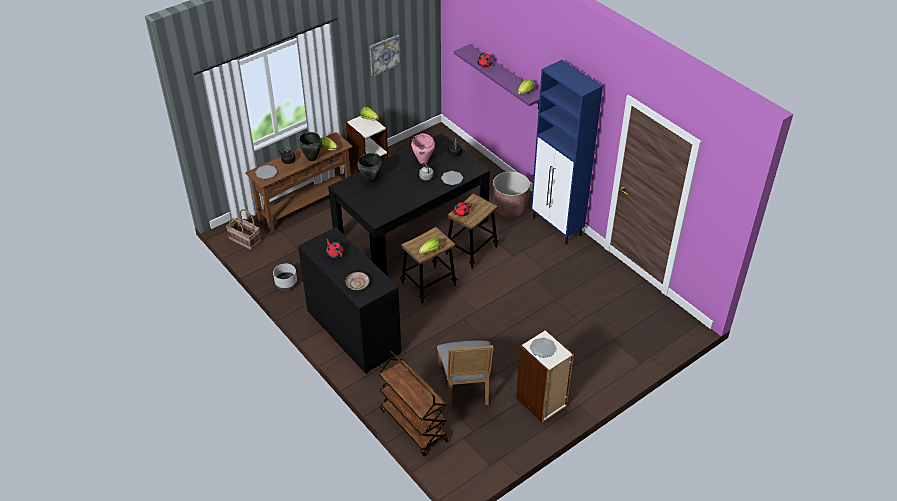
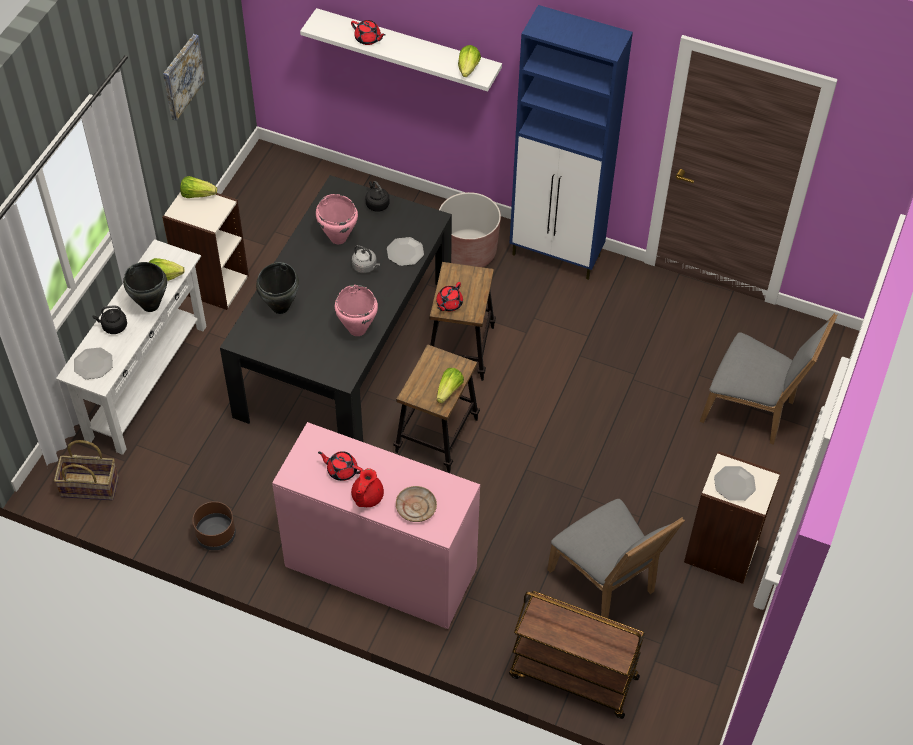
camera: 30 degrees left, 10 degrees up
(286, 284) = (215, 535): grey planter -> brown planter
(305, 206) = (146, 381): brown console table -> white console table
(337, 270) = (366, 497): none -> red teapot
(353, 332) = (380, 569): black dresser -> pink dresser
(400, 203) = (357, 330): none -> pink cooking pot
(506, 77) = (408, 48): purple shelf -> white shelf
(613, 342) = (753, 410): none -> grey chair

